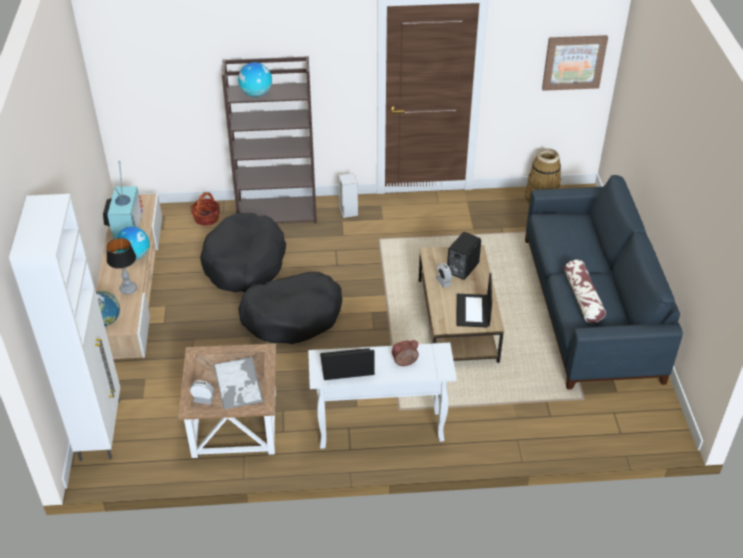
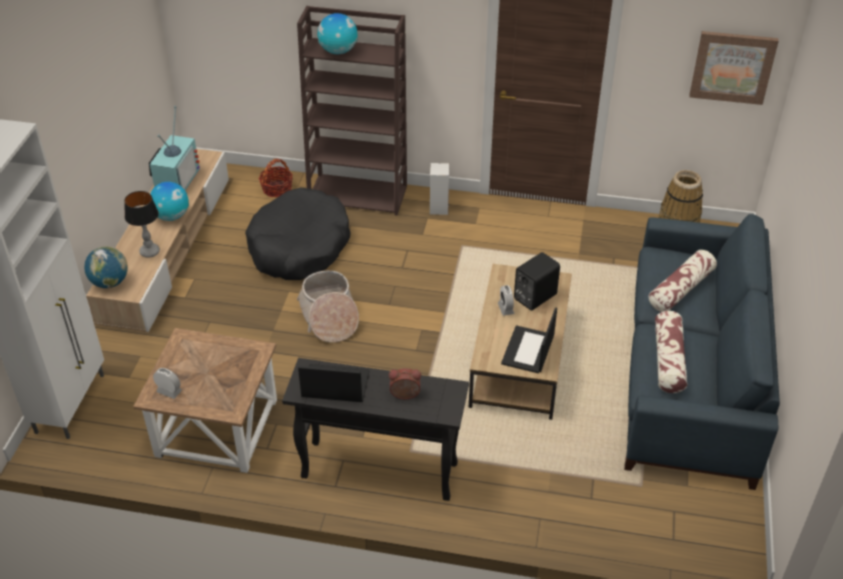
camera: 15 degrees right, 0 degrees up
(238, 384) = (214, 382): tray -> none
(292, 316) = (329, 317): black dog bed -> basket
(379, 430) = (378, 470): white console table -> black console table
(572, 242) = (681, 289): none -> pillow

